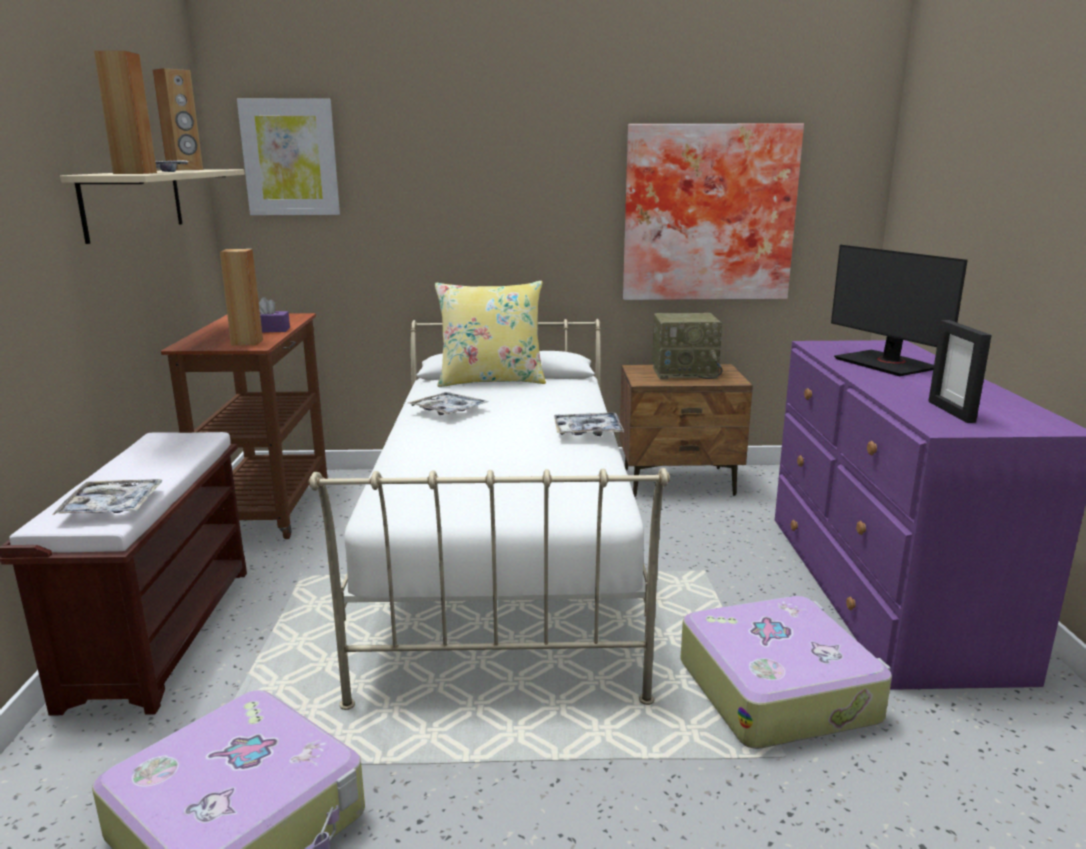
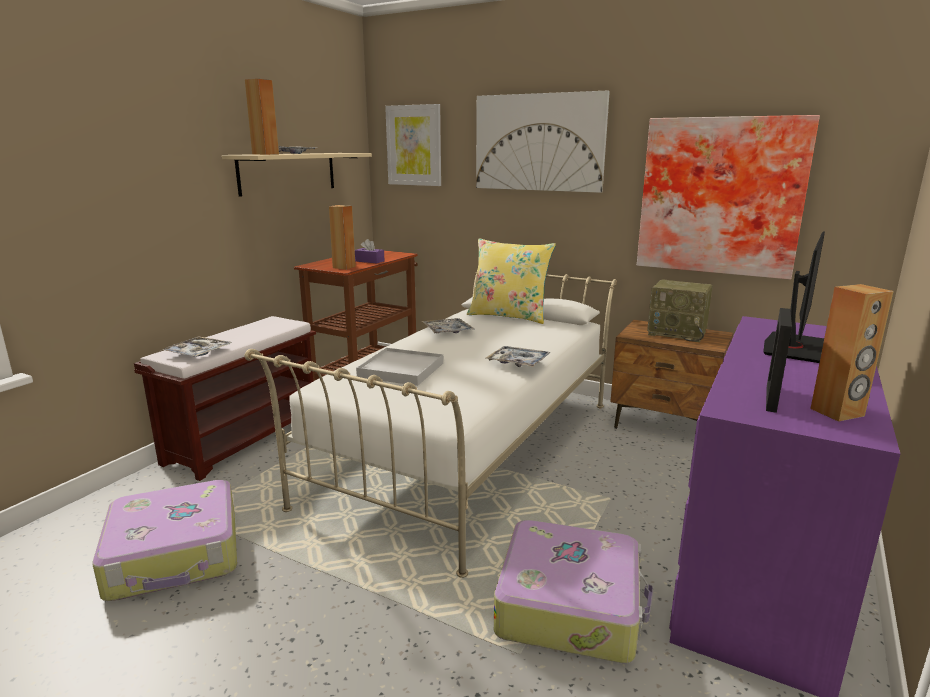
camera: 30 degrees right, 0 degrees up
(185, 170) = (327, 153): brown speaker -> brown speaker (837, 412)
(467, 468) = (401, 370): none -> white tray
(484, 153) = (539, 142): none -> picture
(886, 364) = (795, 348): monitor -> monitor turned 150 degrees counterclockwise

